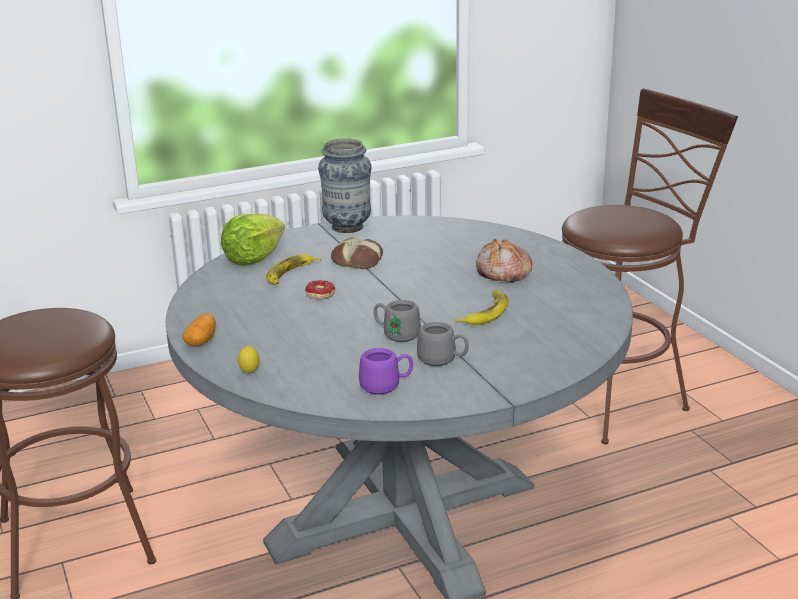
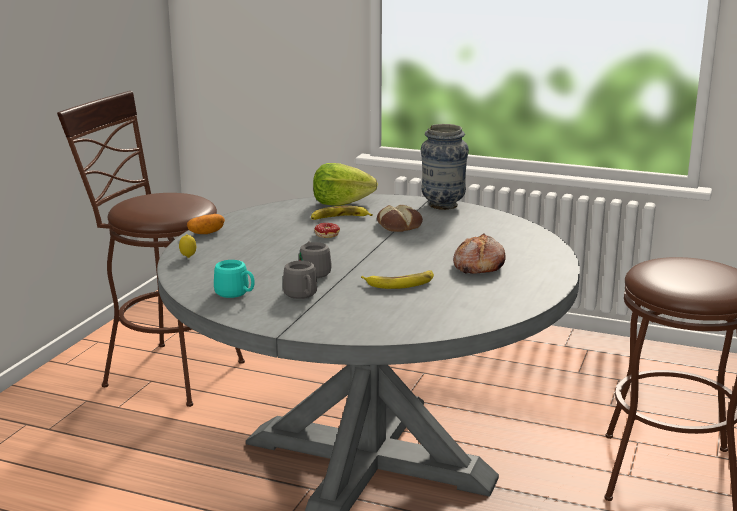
camera: 45 degrees right, 5 degrees down
(386, 386) = (236, 294): purple mug -> turquoise mug

